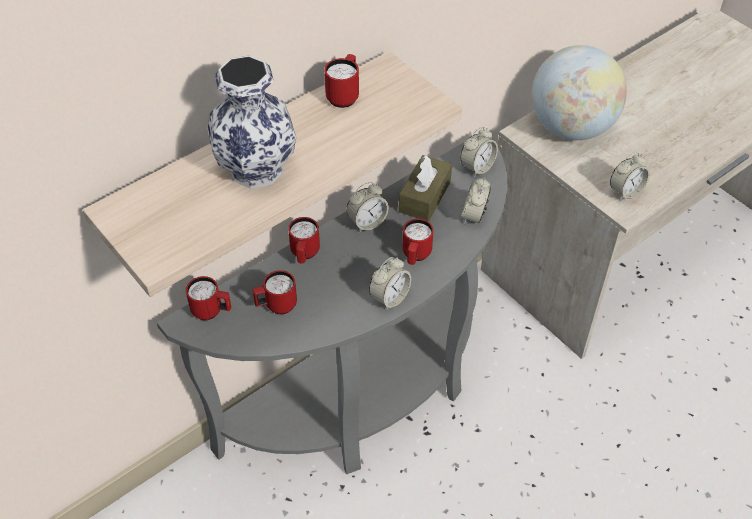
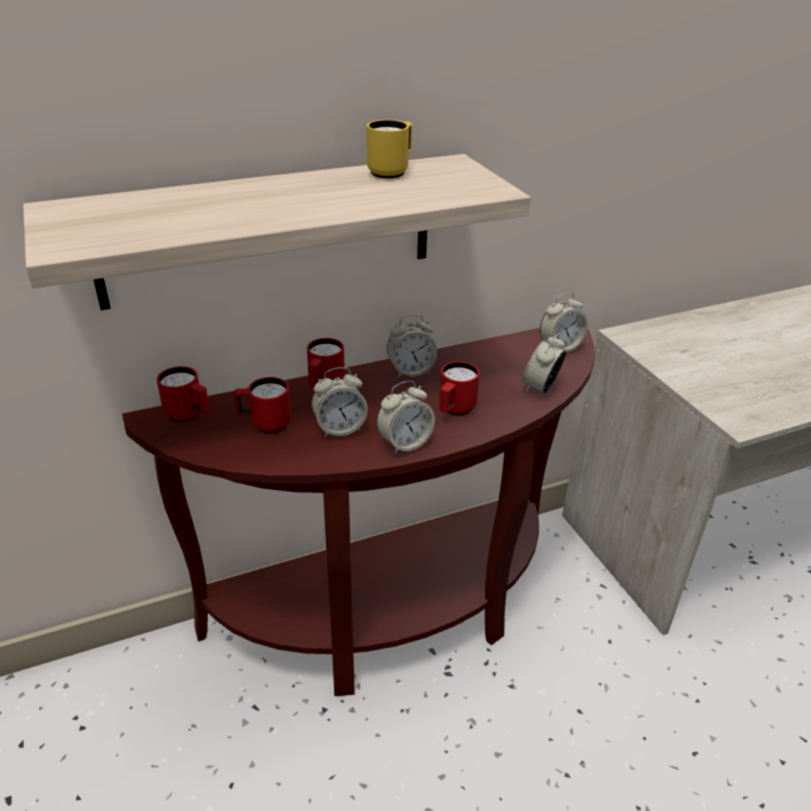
camera: 15 degrees right, 15 degrees down
(258, 168) = (248, 203): vase -> none
(344, 95) = (391, 172): red mug -> yellow mug
(369, 394) = (395, 613): grey console table -> brown console table
(424, 197) = (488, 361): brown tissue box -> none
(571, 127) = (685, 340): globe -> none
(625, 191) = (743, 405): alarm clock -> alarm clock (339, 428)

